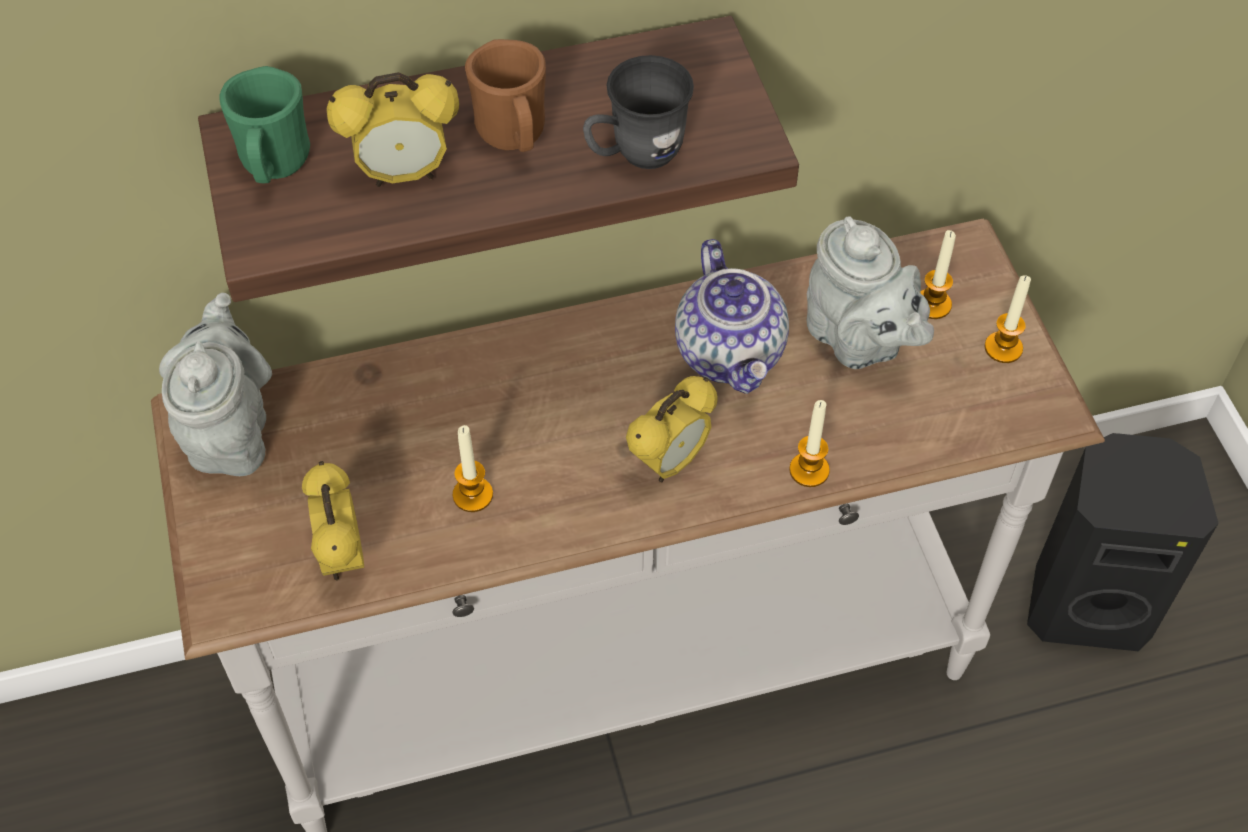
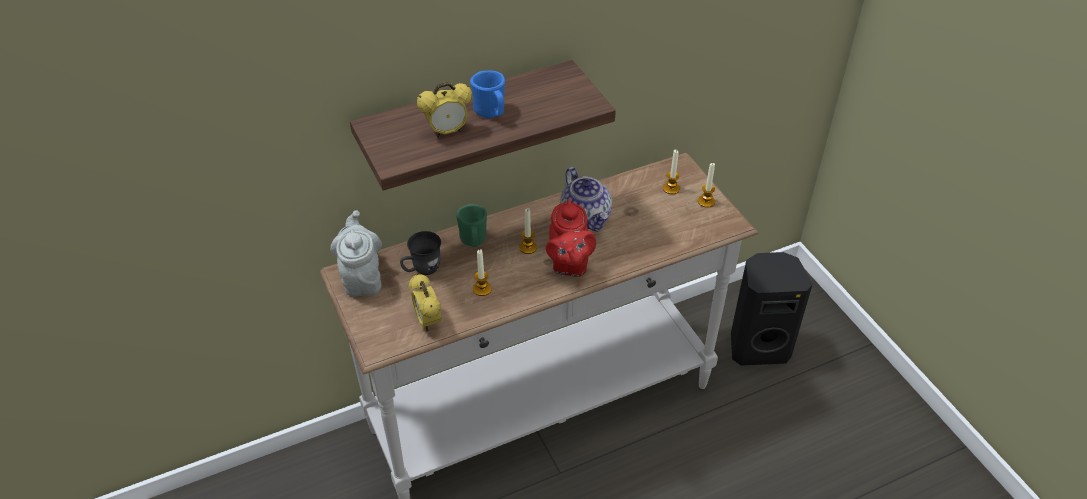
camera: 10 degrees left, 10 degrees down
(274, 166) = (389, 135): green mug -> green mug (473, 241)
(514, 137) = (491, 113): brown mug -> blue mug
(635, 155) = (545, 114): grey mug -> grey mug (422, 270)
(670, 463) = (569, 265): alarm clock -> red teapot
(809, 470) = (632, 259): candle -> candle (528, 247)
(858, 341) = (642, 207): grey teapot -> none

